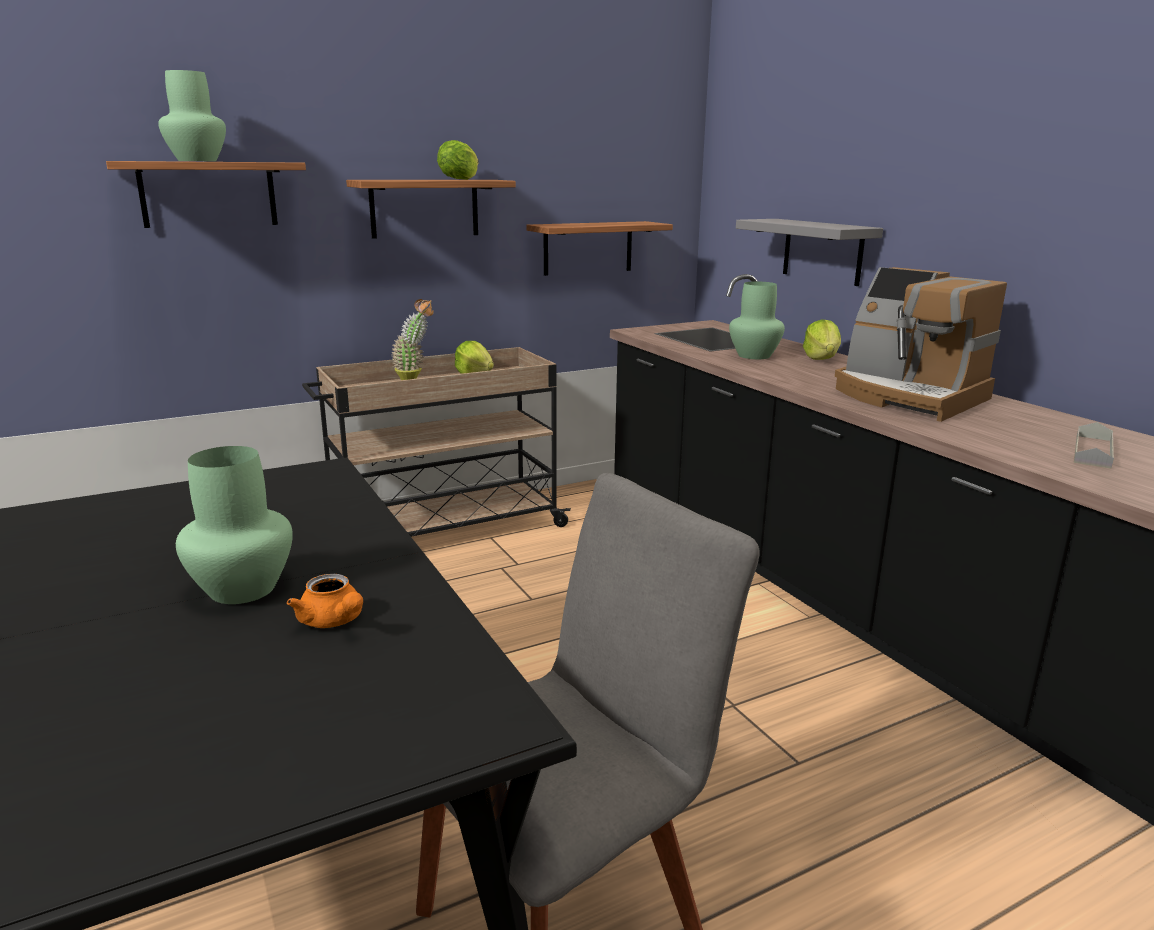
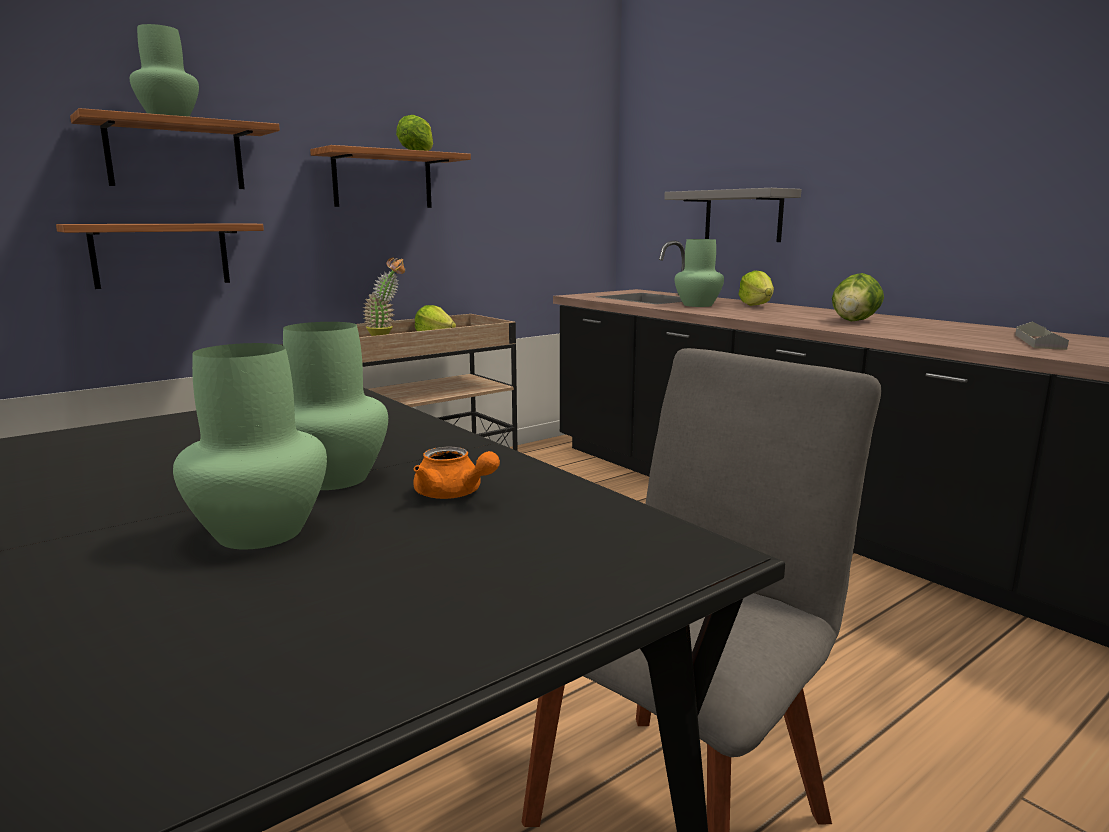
camera: 10 degrees left, 5 degrees down
(146, 651) = (261, 531): none -> green vase
(588, 248) = (526, 224): shelf -> shelf (161, 254)
(908, 397) = (854, 321): coffee machine -> lettuce

